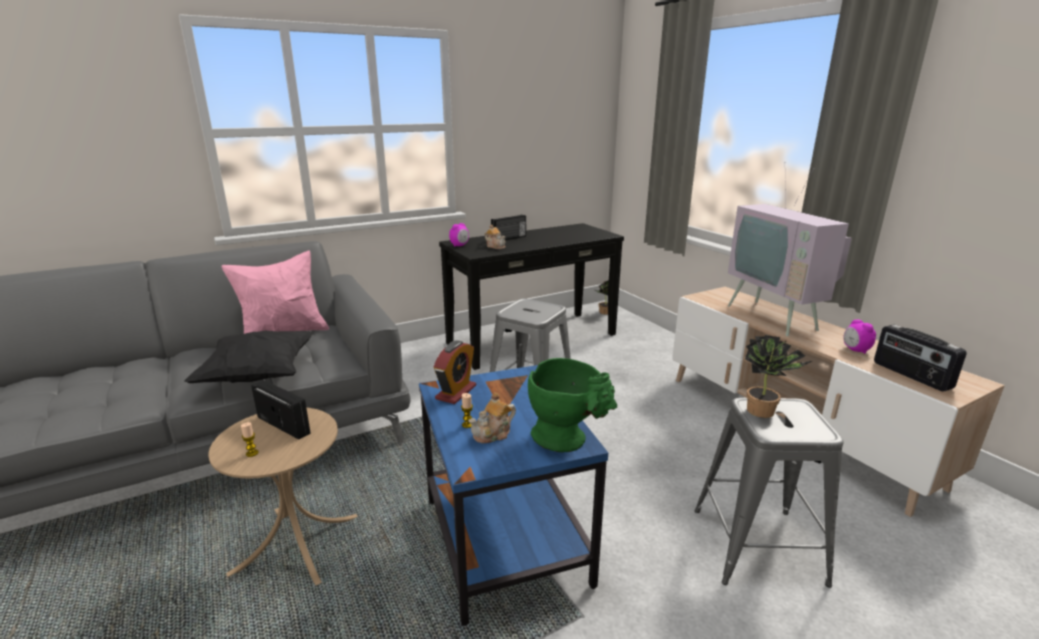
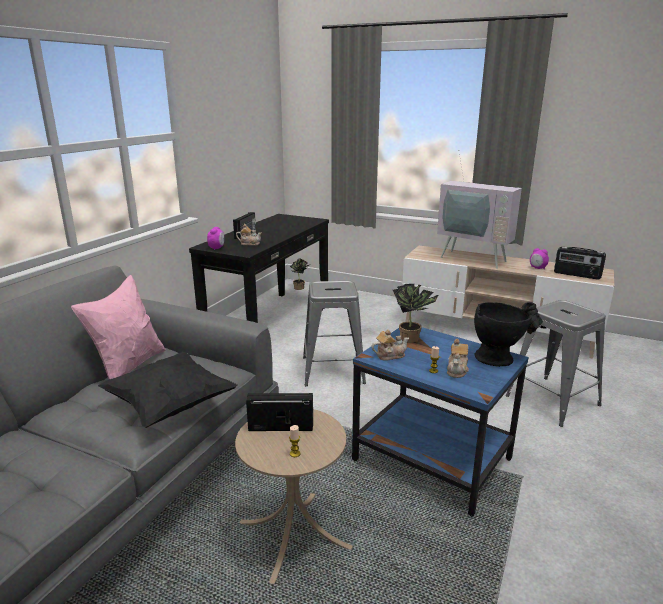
camera: 35 degrees left, 0 degrees up
(456, 392) = (389, 355): alarm clock -> teapot
(568, 440) = (500, 358): green vase -> black vase
(764, 412) = (557, 311): potted plant -> potted plant (412, 338)

